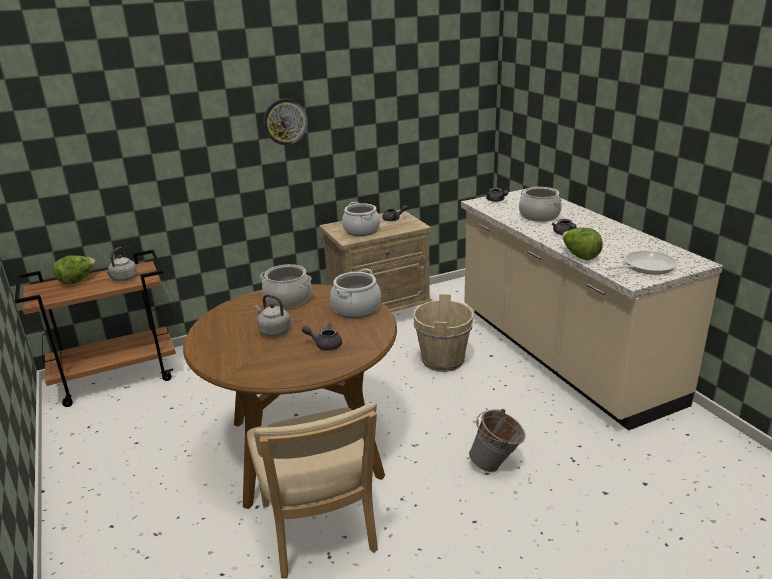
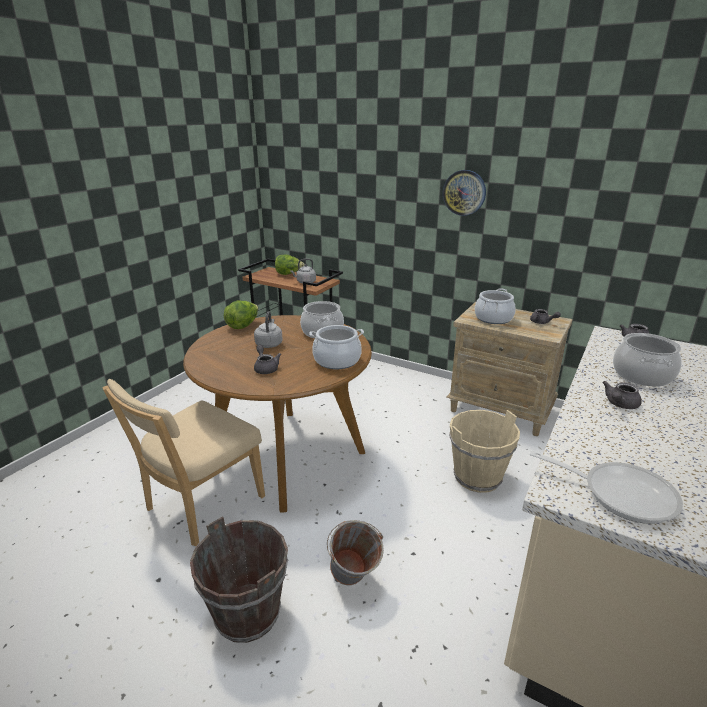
camera: 55 degrees right, 0 degrees up
(484, 537) = (247, 614): none -> brown bucket
(579, 256) = (569, 431): lettuce -> lettuce (243, 325)

